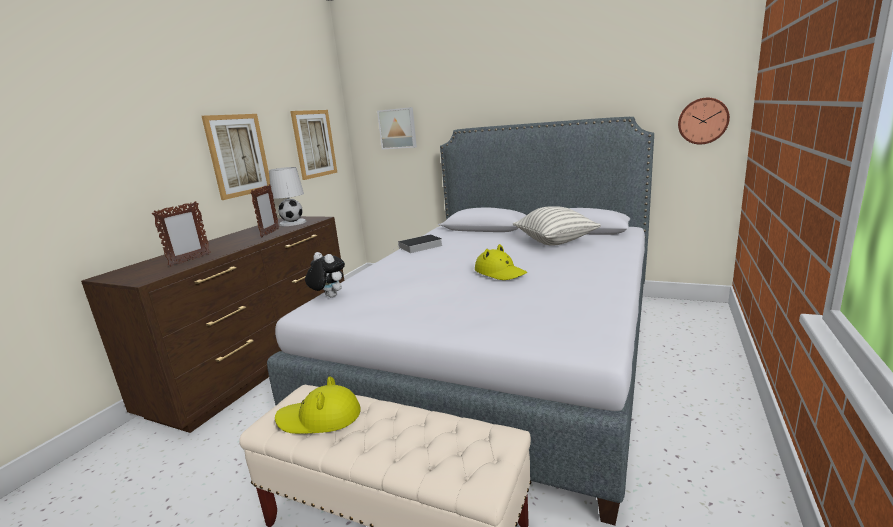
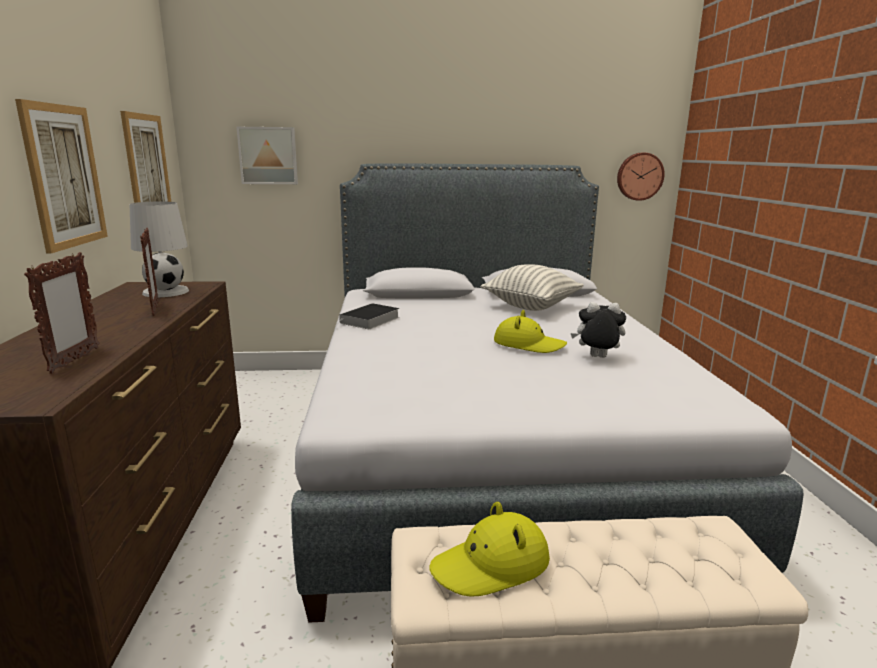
camera: 30 degrees left, 0 degrees up
(328, 297) = (343, 397): plush toy -> plush toy (597, 357)

